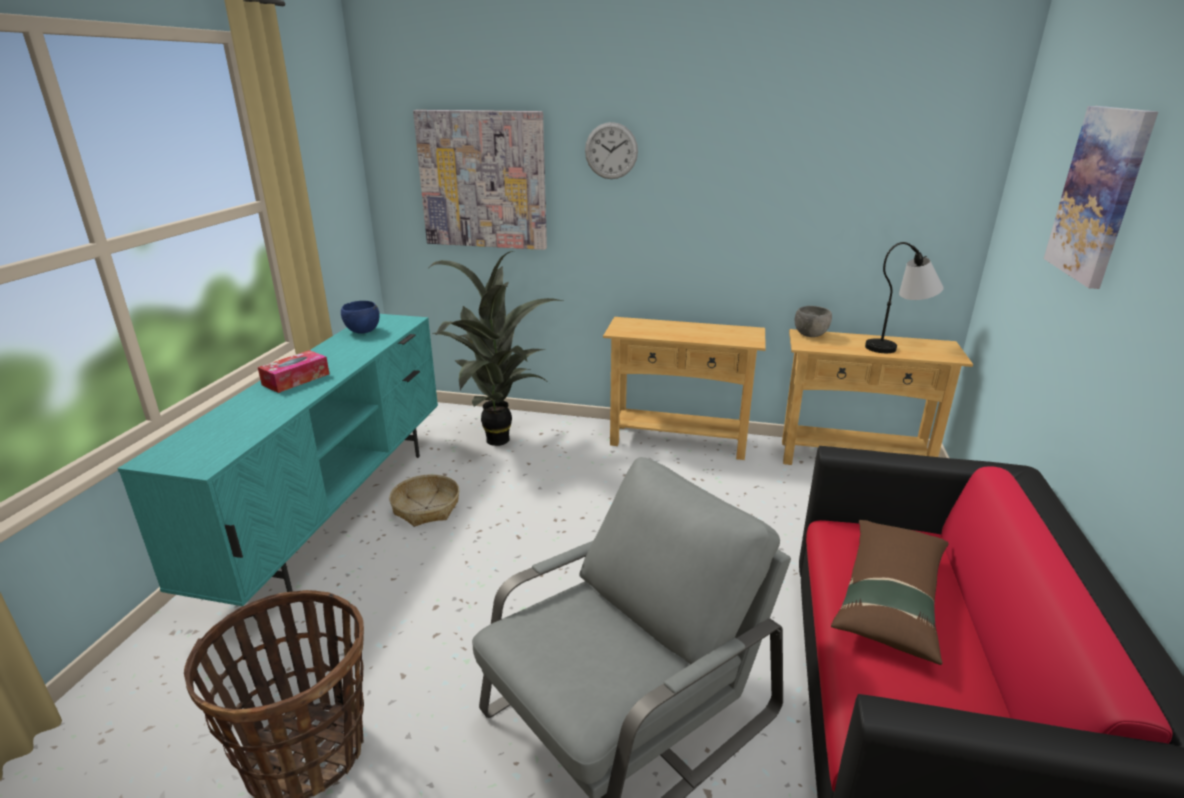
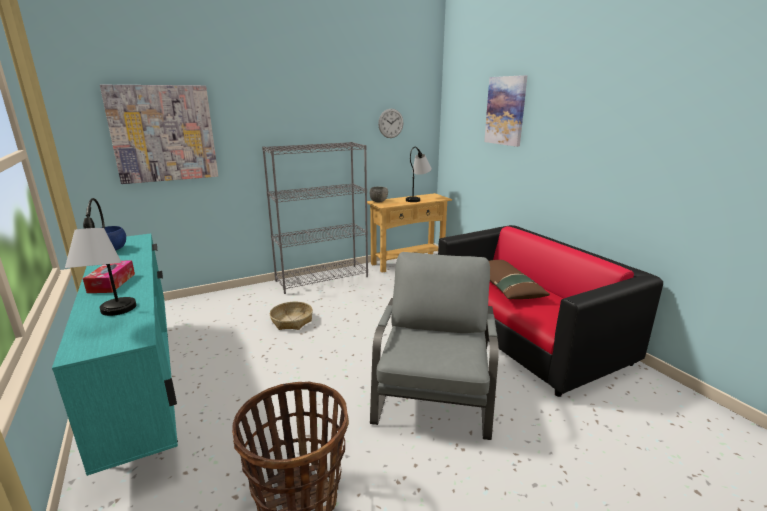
camera: 40 degrees left, 5 degrees down
(230, 428) = (112, 318): none -> table lamp
(426, 508) = (211, 359): basket -> basket (292, 321)
(500, 442) = (217, 311): potted plant -> none
(611, 151) = (254, 109): wall clock -> wall clock (391, 123)
(678, 441) = (322, 278): beige console table -> grey bookcase

